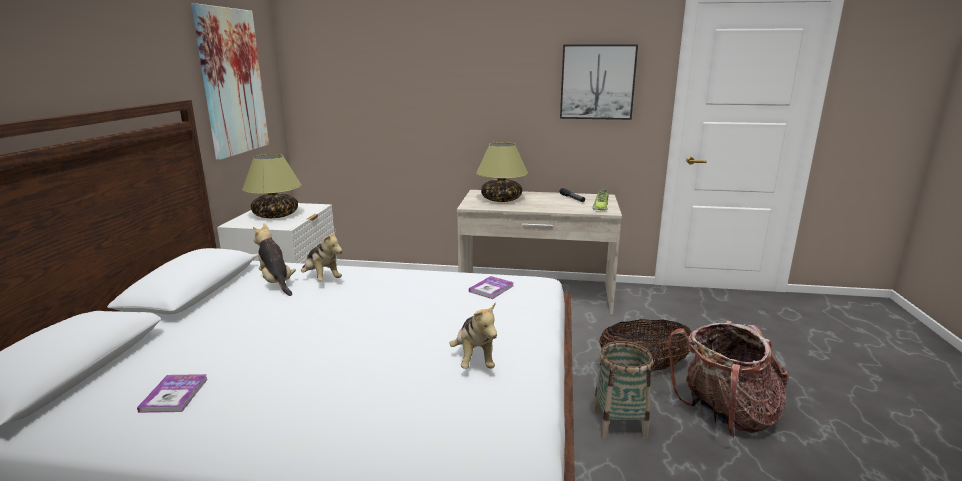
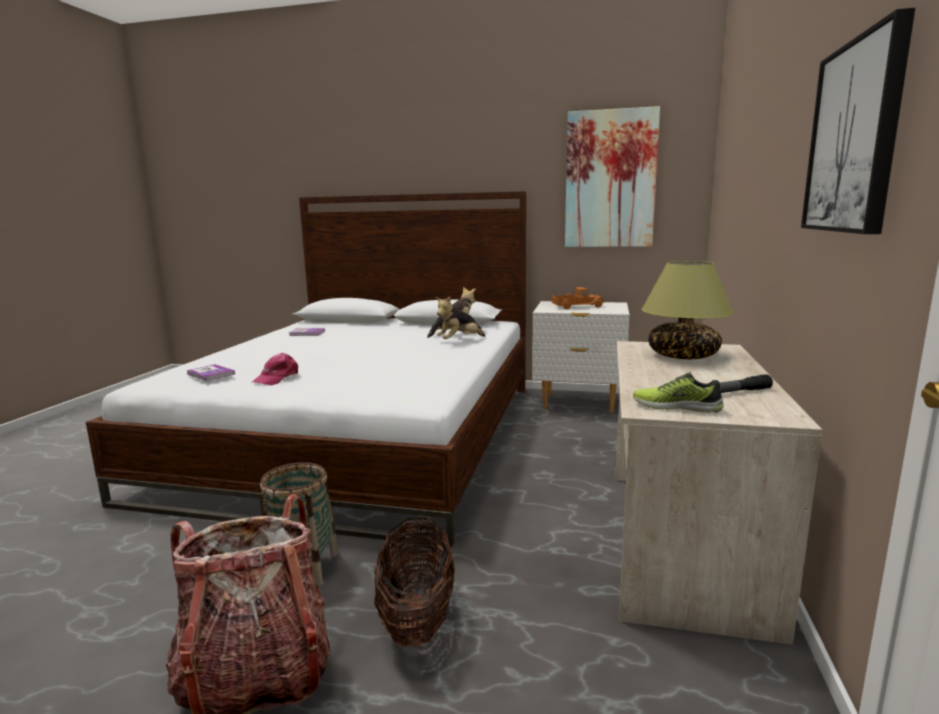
camera: 95 degrees right, 5 degrees down
(275, 215) = (577, 306): table lamp -> toy truck
(474, 359) = (277, 378): plush toy -> pink cap
(491, 289) = (411, 383): book -> book (210, 374)

